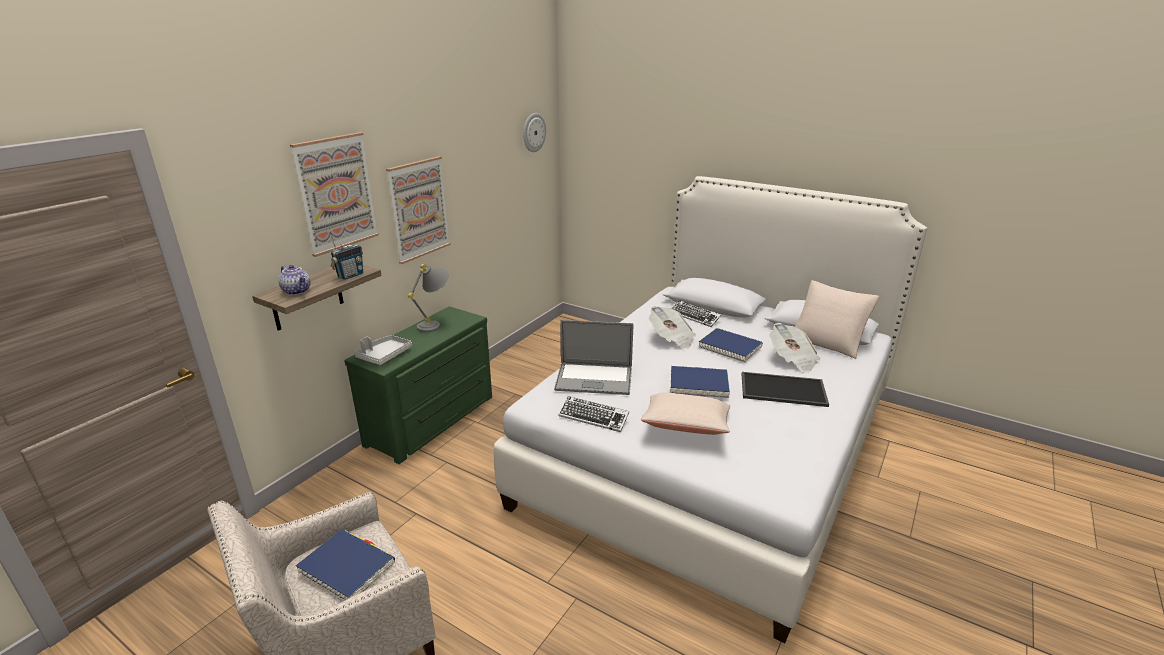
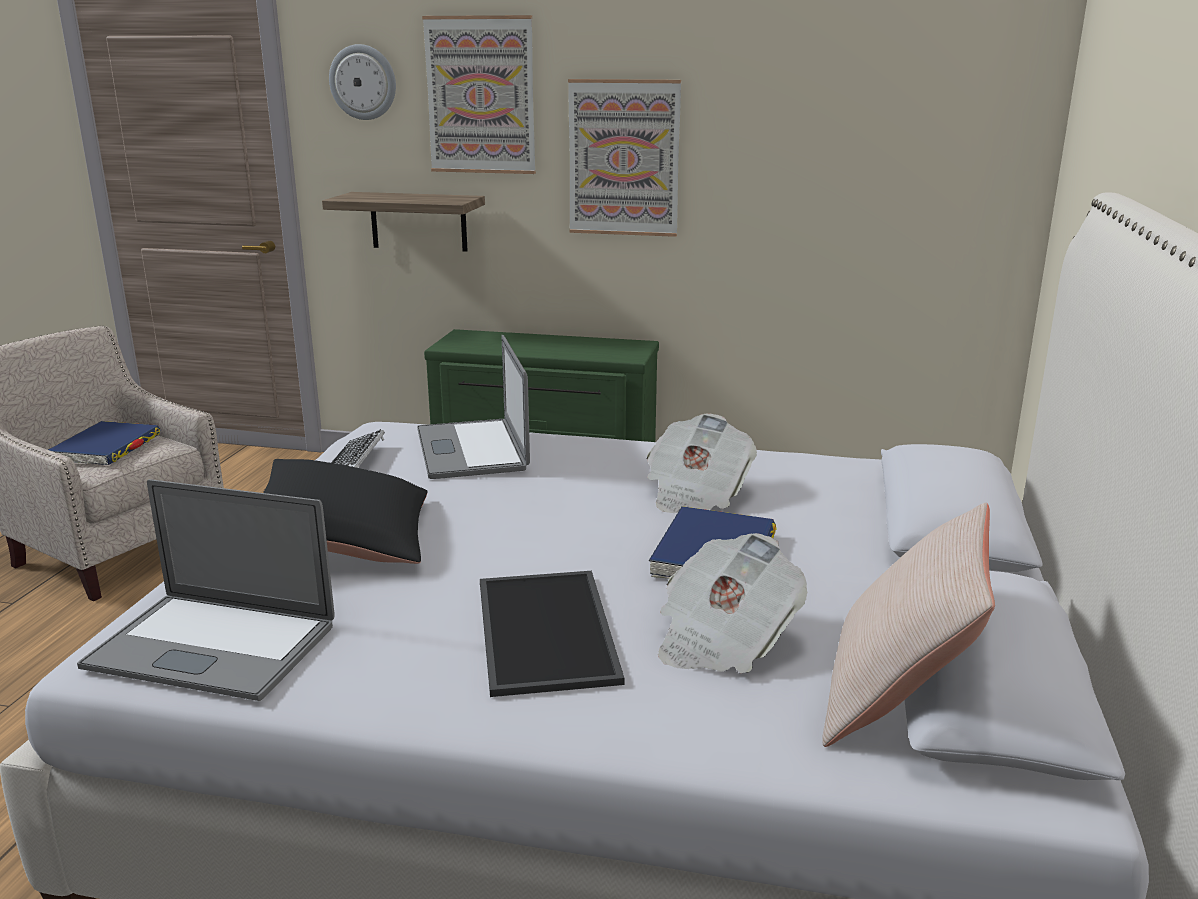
camera: 70 degrees right, 5 degrees down
(297, 291) = (369, 197): teapot -> none
(350, 275) = (431, 201): radio -> none
(384, 355) = (475, 340): grey tray -> none
(435, 324) = (588, 345): grey table lamp -> none
(533, 132) = (963, 80): wall clock -> wall clock (363, 82)
(686, 426) = (346, 539): beige pillow -> black pillow
(694, 316) = (840, 505): keyboard -> none
(698, 384) = (508, 534): blue book -> none
(785, 468) = (212, 646): none -> laptop

